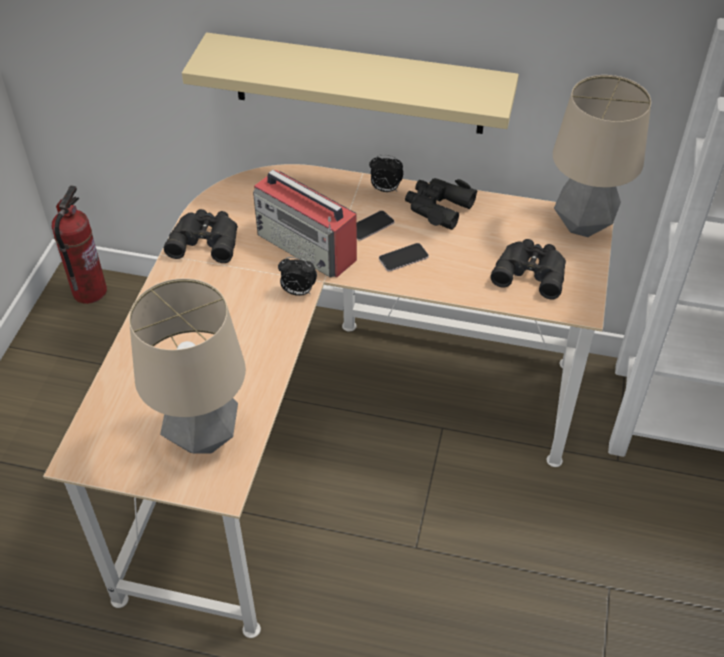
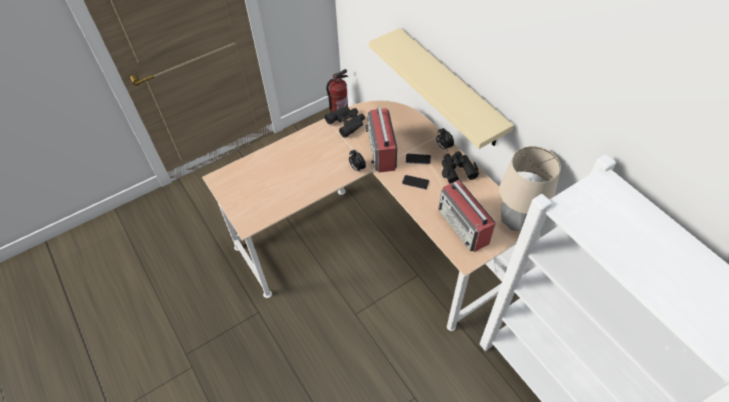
camera: 45 degrees right, 5 degrees up
(204, 437) = (262, 201): table lamp -> none
(530, 271) = (463, 226): black binoculars -> radio

